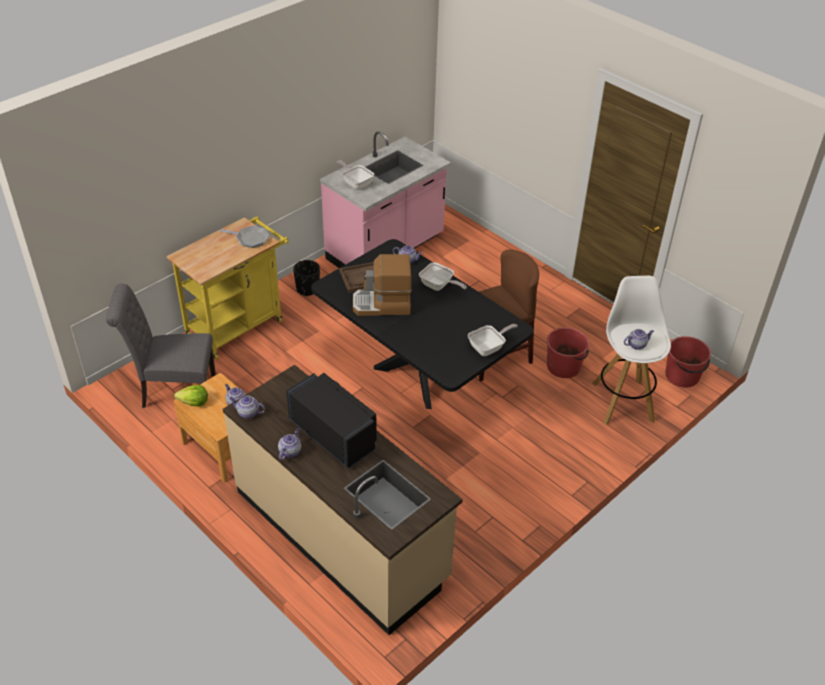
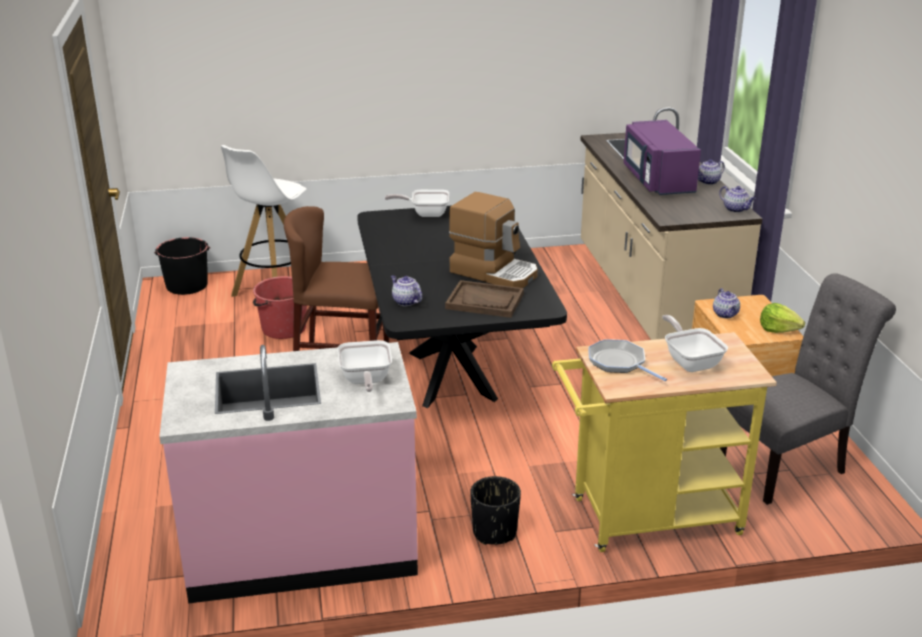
camera: 145 degrees left, 15 degrees down
(173, 391) = (787, 466): grey chair -> grey chair turned 60 degrees counterclockwise
(334, 434) = (657, 180): black microwave -> purple microwave
(438, 286) = (404, 268): frying pan -> frying pan (690, 361)
(637, 344) = (281, 184): teapot -> none
(682, 376) = (186, 285): red bucket -> black bucket

